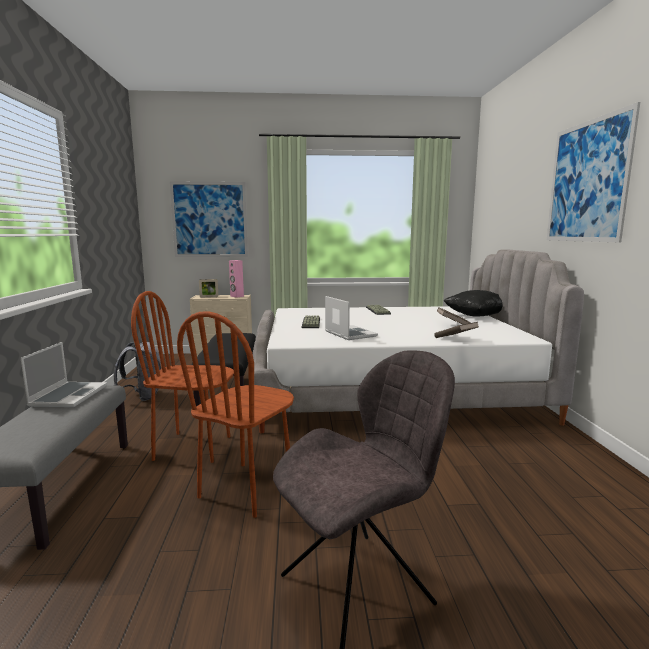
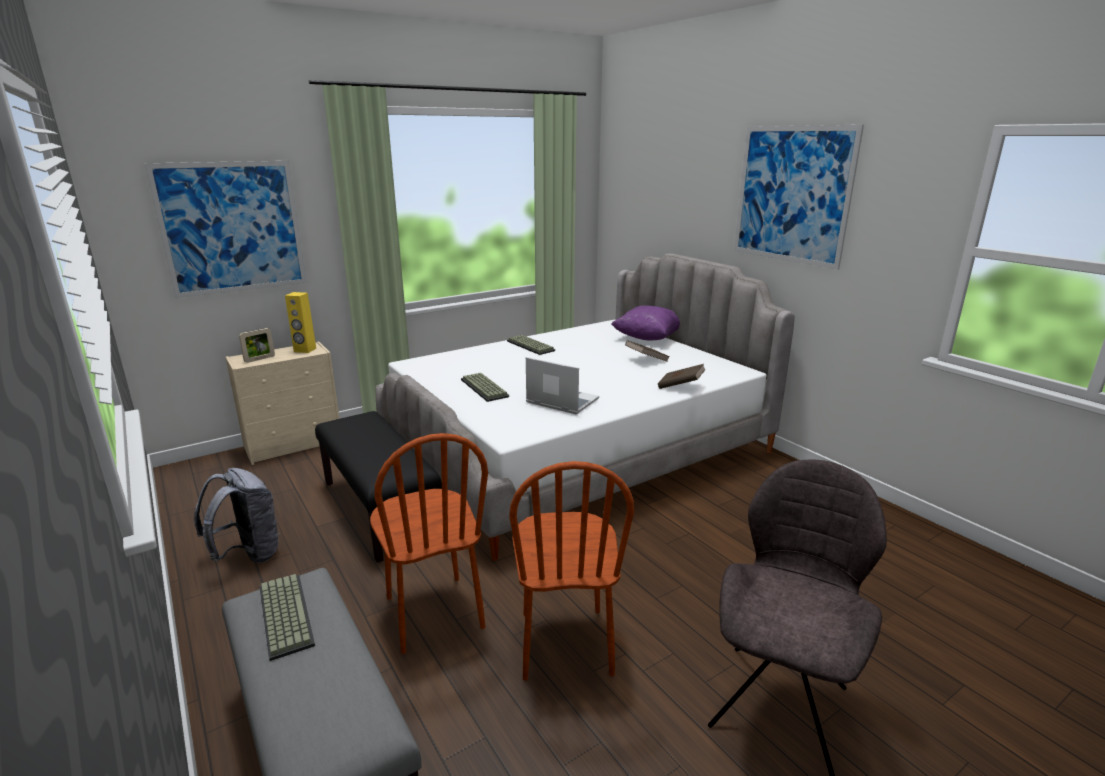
camera: 30 degrees left, 10 degrees up
(69, 395) = (283, 615): laptop -> keyboard
(193, 447) = (433, 613): brown chair -> brown chair turned 90 degrees counterclockwise
(237, 296) = (305, 350): pink speaker -> yellow speaker
(477, 316) = (649, 338): black pillow -> purple pillow

